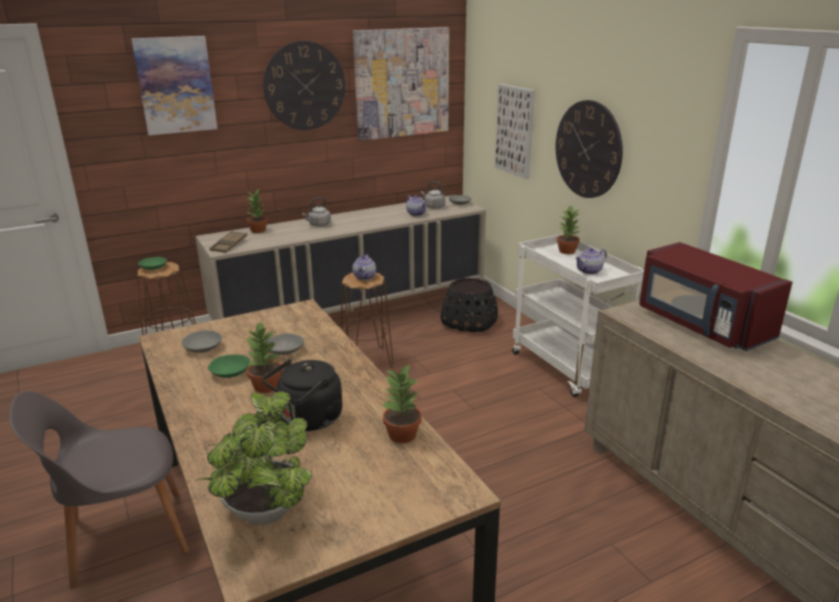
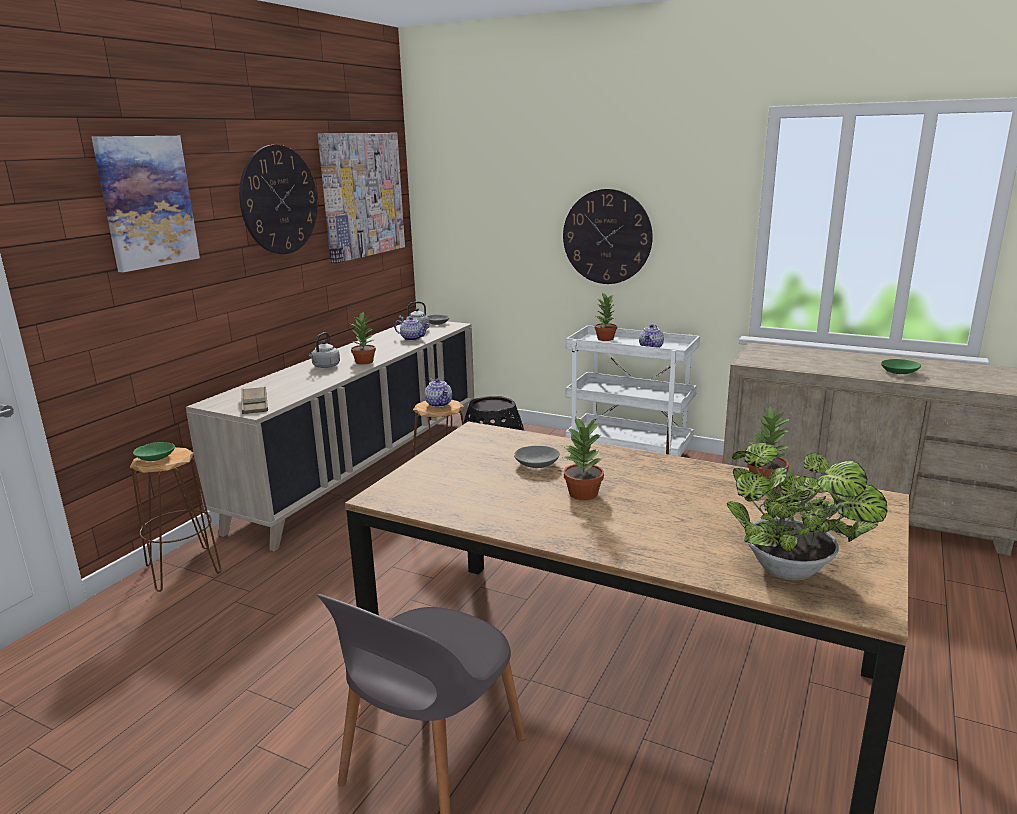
camera: 35 degrees left, 5 degrees down
(203, 348) = (449, 488): grey bowl -> none
(230, 373) = (524, 496): green bowl -> green bowl (898, 372)
(258, 230) = (262, 385): potted plant -> potted plant (365, 362)
(308, 420) = (676, 502): black kettle -> none
(515, 131) = (498, 234): picture -> none
(701, 324) = (809, 356): red microwave -> none

